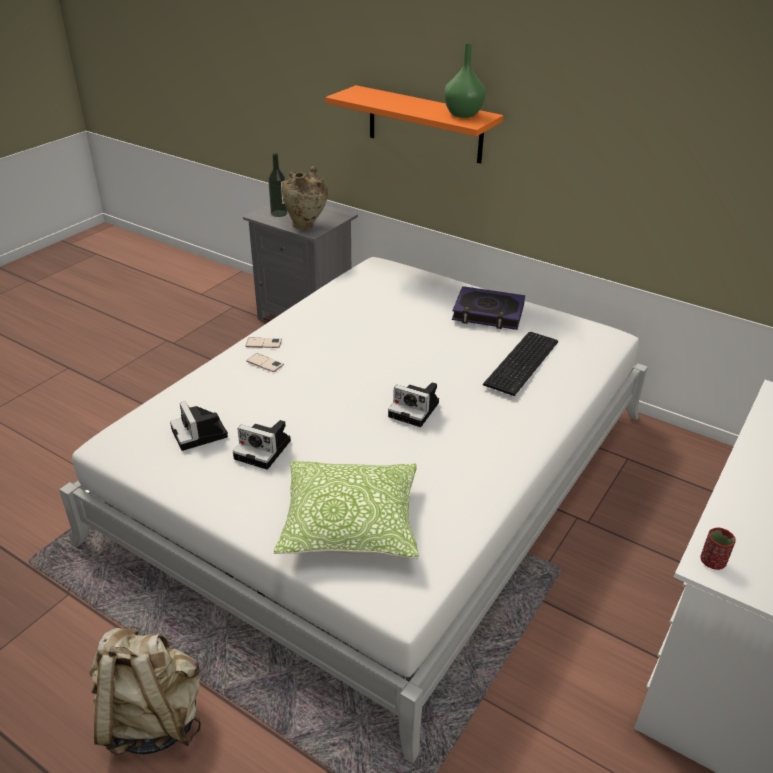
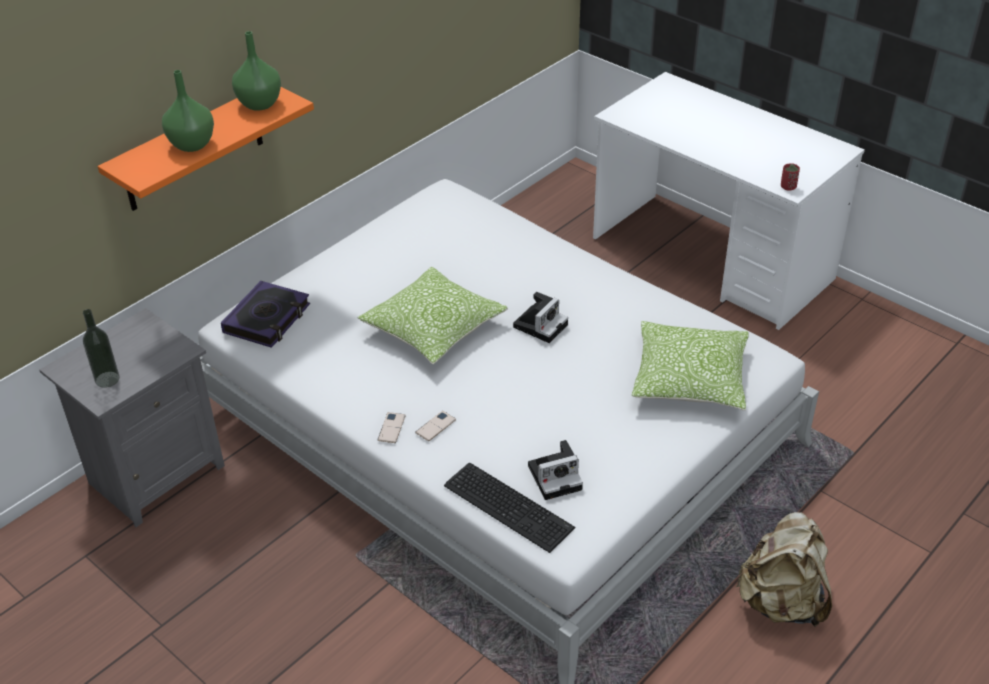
camera: 80 degrees left, 5 degrees up
(265, 450) = (588, 428): camera -> none
(306, 226) = (161, 355): beige vase -> none
(393, 102) = (192, 144): none -> green vase
(394, 350) = (433, 328): none -> pillow
(488, 313) = (384, 255): book -> book (267, 319)
(524, 362) = (481, 247): keyboard -> keyboard (508, 504)

